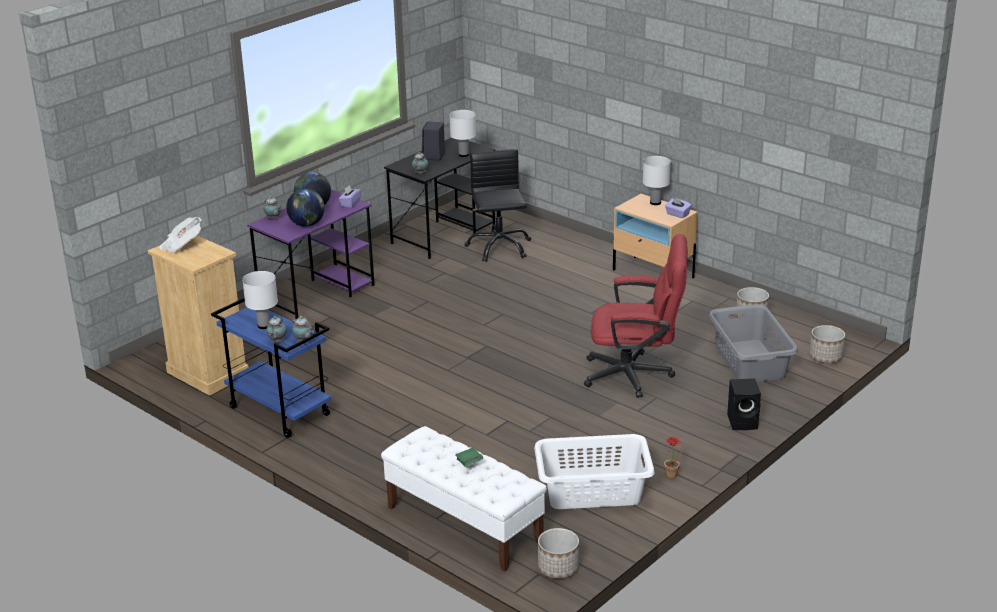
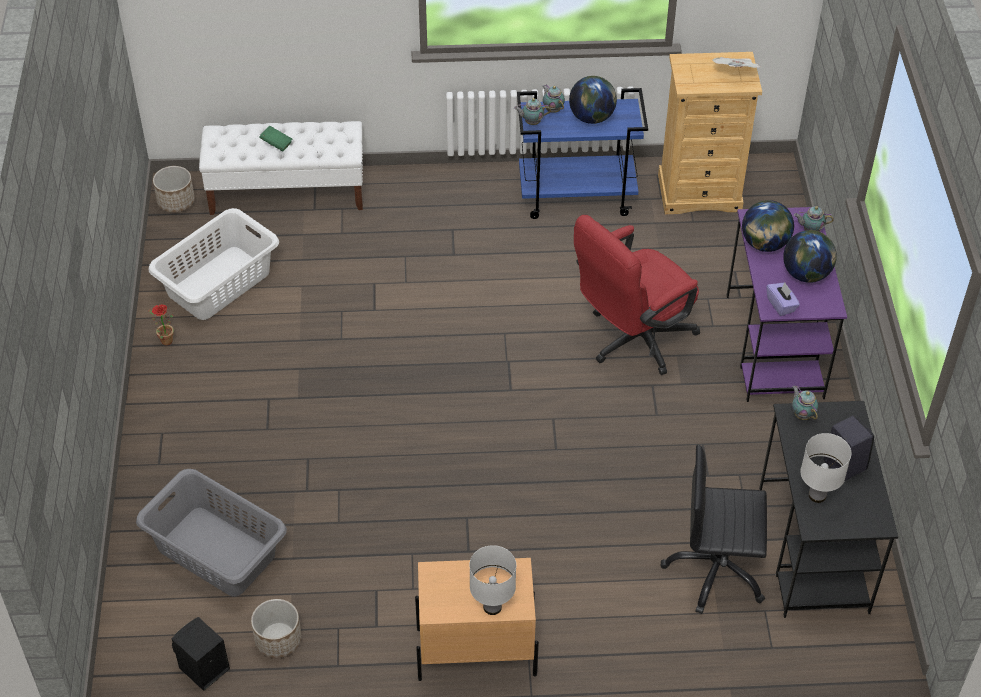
camera: 135 degrees right, 20 degrees up
(263, 325) = (592, 117): white table lamp -> globe
(499, 247) = (716, 571): black office chair -> black office chair turned 150 degrees clockwise
(636, 375) = (317, 448): red office chair -> red office chair (632, 341)
(677, 214) = (436, 596): purple tissue box -> none
(743, 422) = (152, 450): black speaker -> black speaker (202, 669)
(826, 357) = (136, 619): planter -> none

